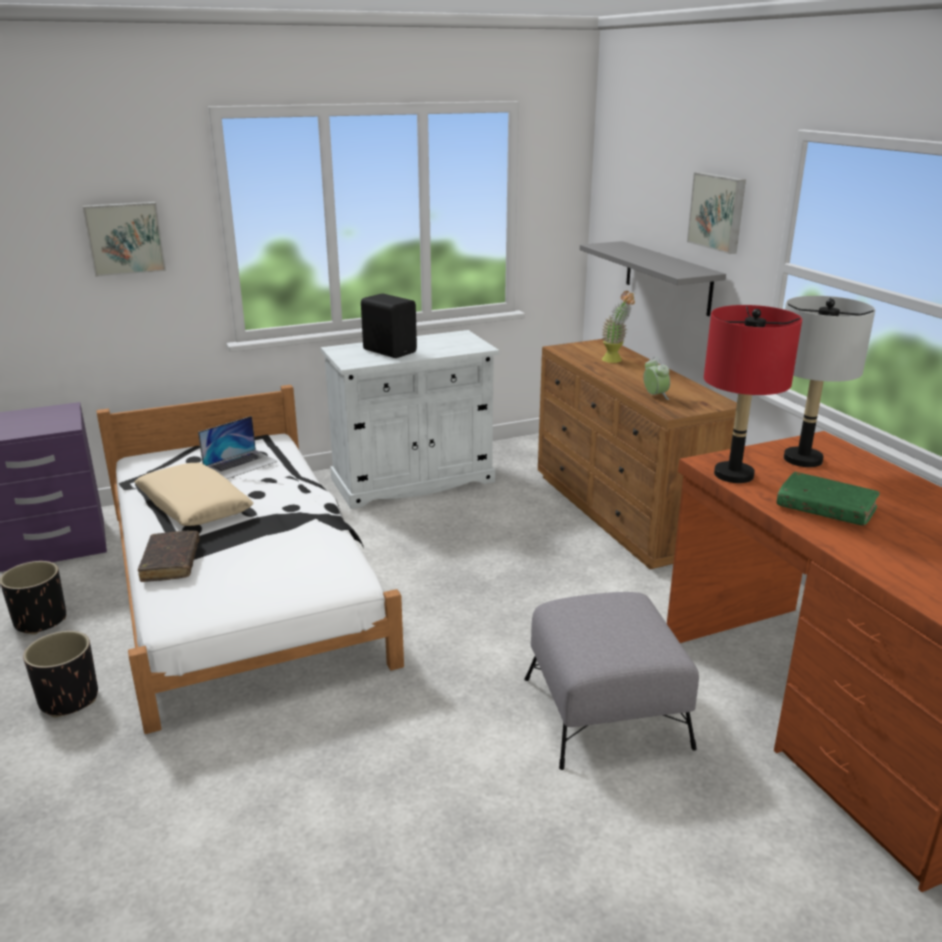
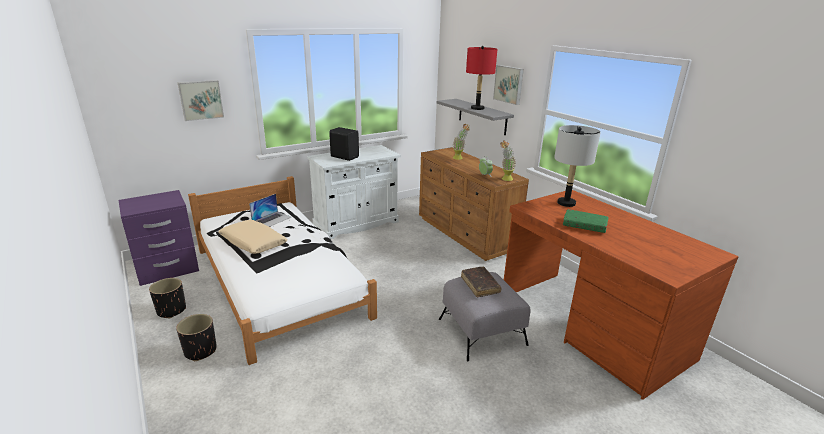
camera: 10 degrees left, 0 degrees up
(171, 563) = (250, 273): brown book -> brown book (480, 285)
(694, 406) = (505, 179): none -> potted plant
(733, 475) = (537, 212): red table lamp -> red table lamp (477, 108)

